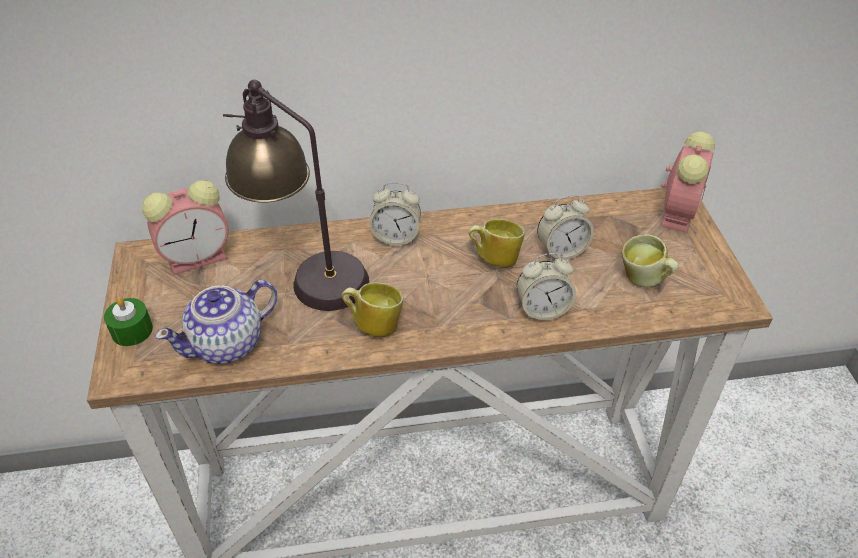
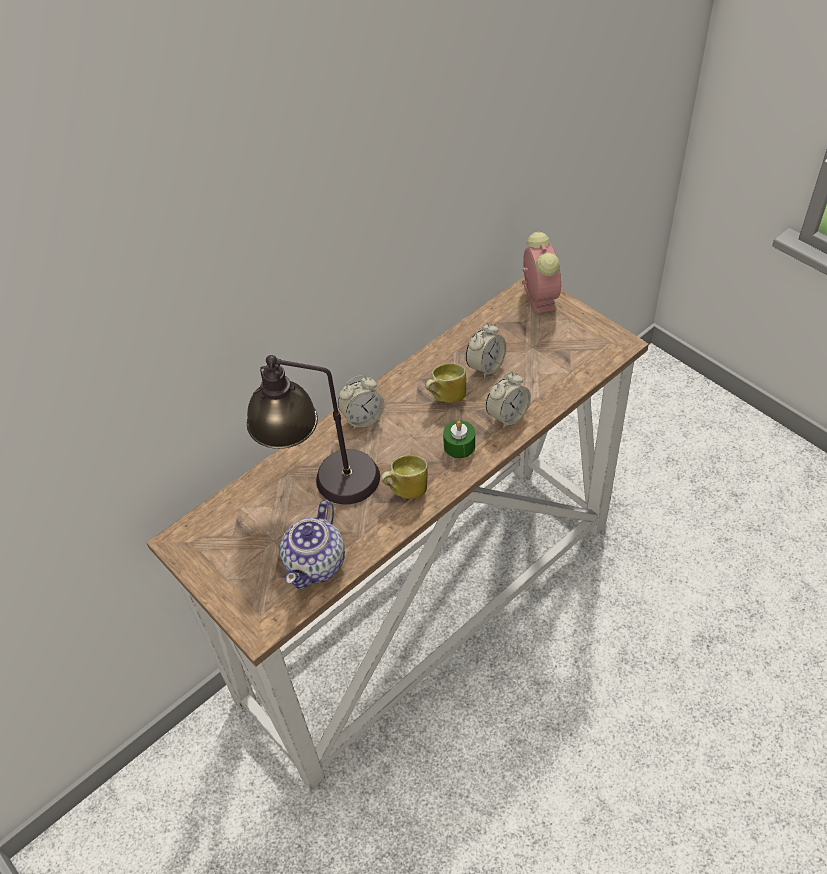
camera: 30 degrees left, 5 degrees up
(132, 330) = (234, 596): green candle -> green candle (459, 445)
(199, 256) = (228, 515): alarm clock -> none
(644, 281) = (555, 360): mug -> none

